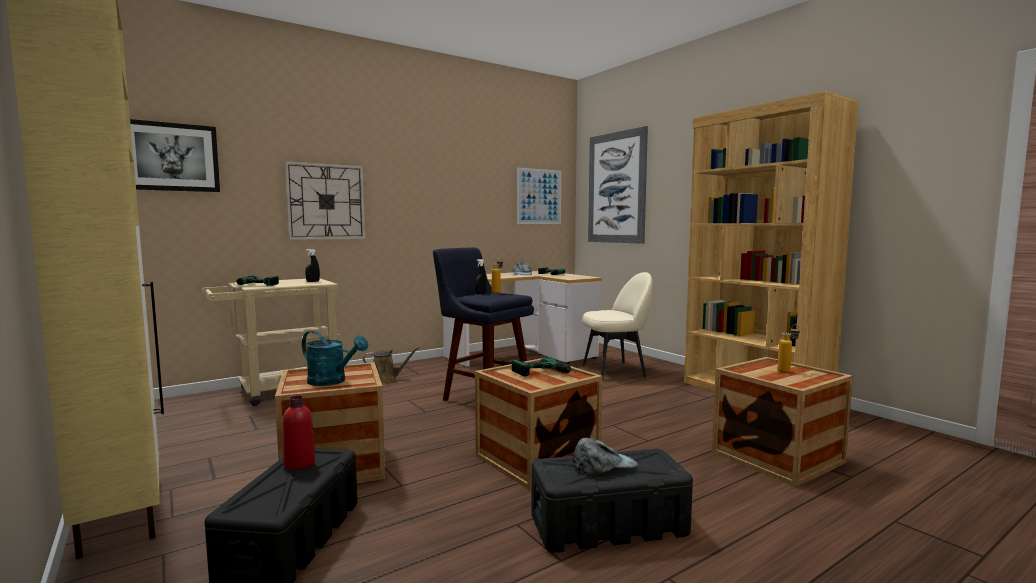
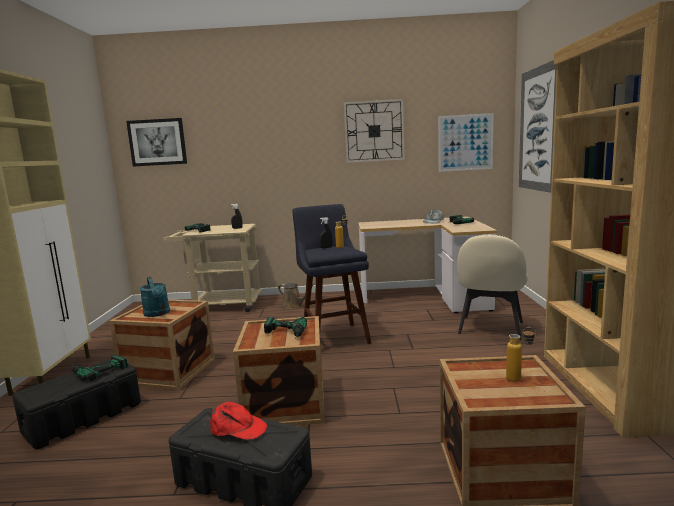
camera: 35 degrees right, 5 degrees up
(299, 463) = (96, 369): red bottle -> power drill
(326, 202) = (259, 164): wall clock -> wall clock (374, 131)
(604, 464) = (238, 428): grey cap -> red cap
(615, 370) = (490, 329): beige chair -> beige chair turned 90 degrees clockwise

